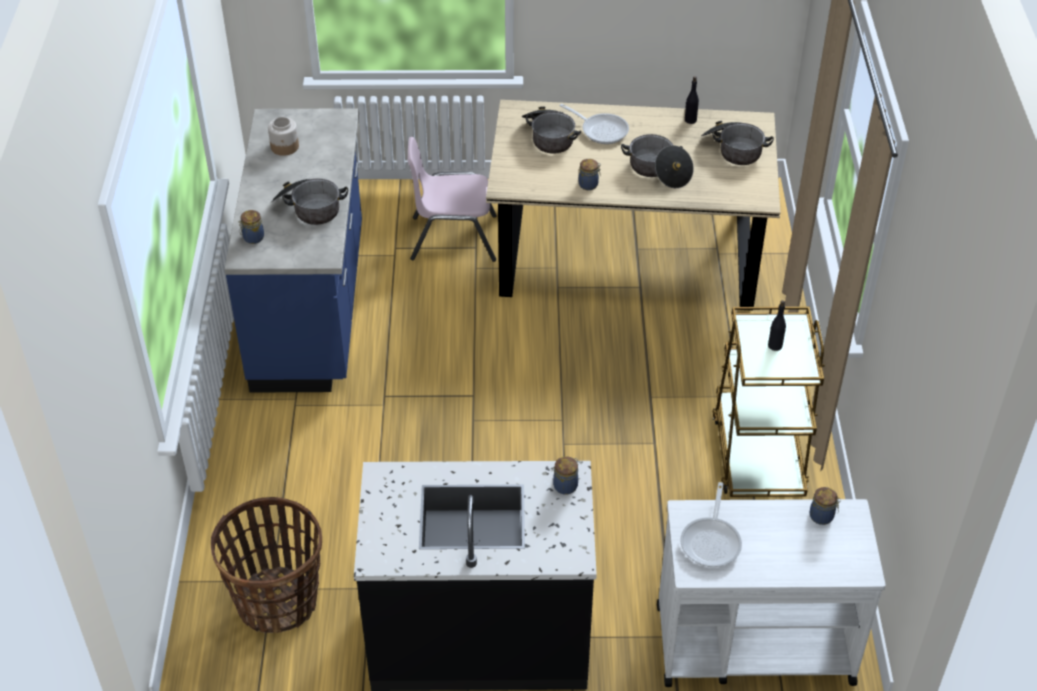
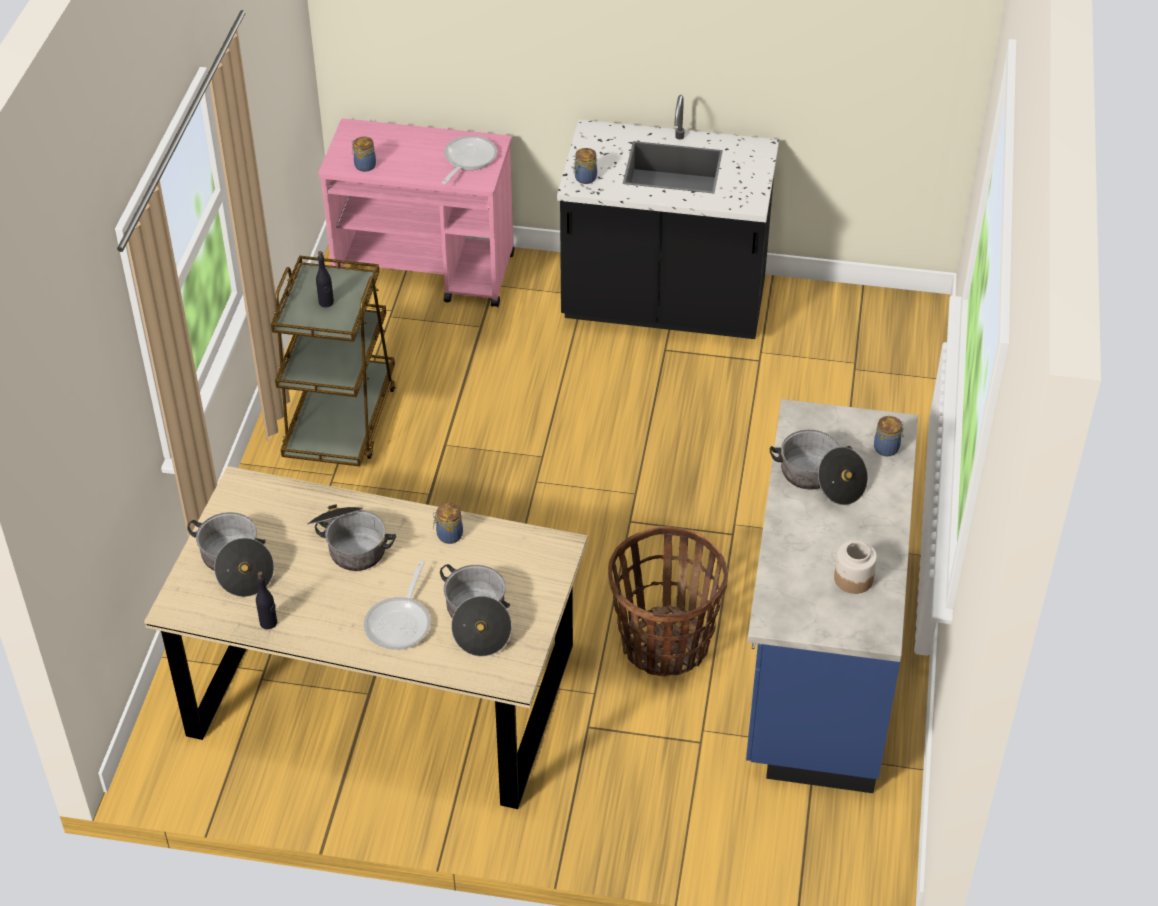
camera: 170 degrees left, 0 degrees up
(278, 602) = (848, 351): basket -> basket (664, 645)
(453, 238) = (617, 747): pink chair -> none
(601, 130) = (400, 622): frying pan -> frying pan turned 120 degrees counterclockwise
(752, 643) = (426, 272): white cart -> pink cart

